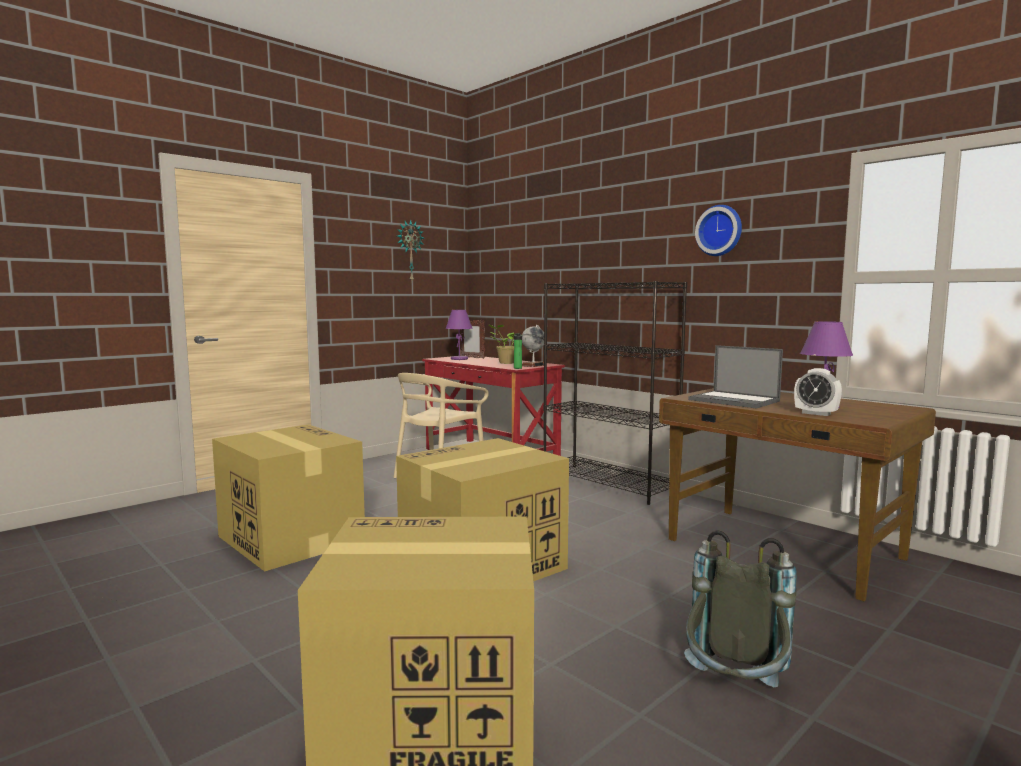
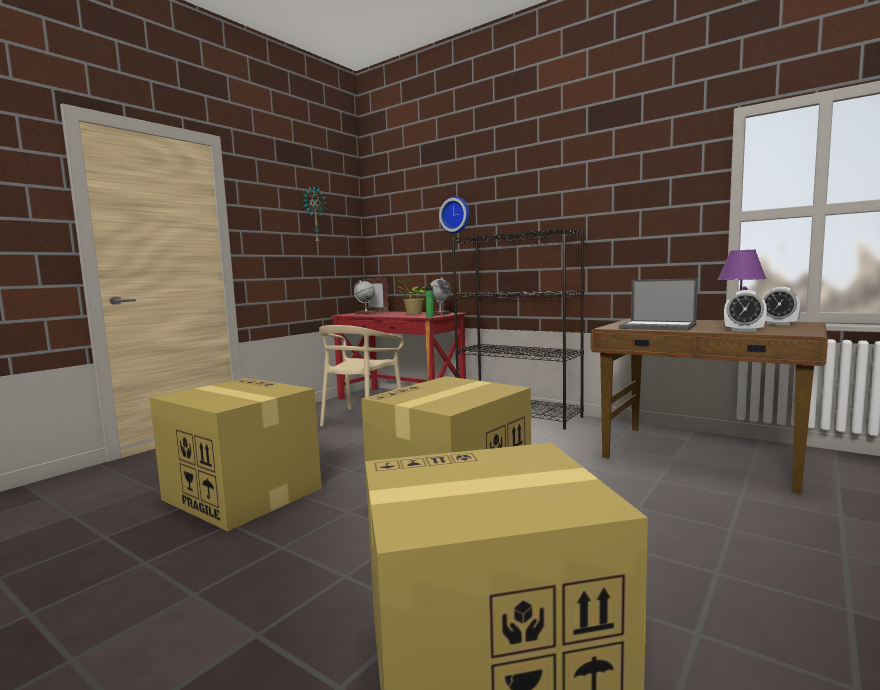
camera: 10 degrees left, 0 degrees up
(459, 359) = (366, 314): purple table lamp -> globe
(720, 231) = (612, 183): wall clock -> wall clock (456, 215)
(734, 694) = (765, 597): grey backpack -> none
(875, 407) = (779, 324): none -> alarm clock

